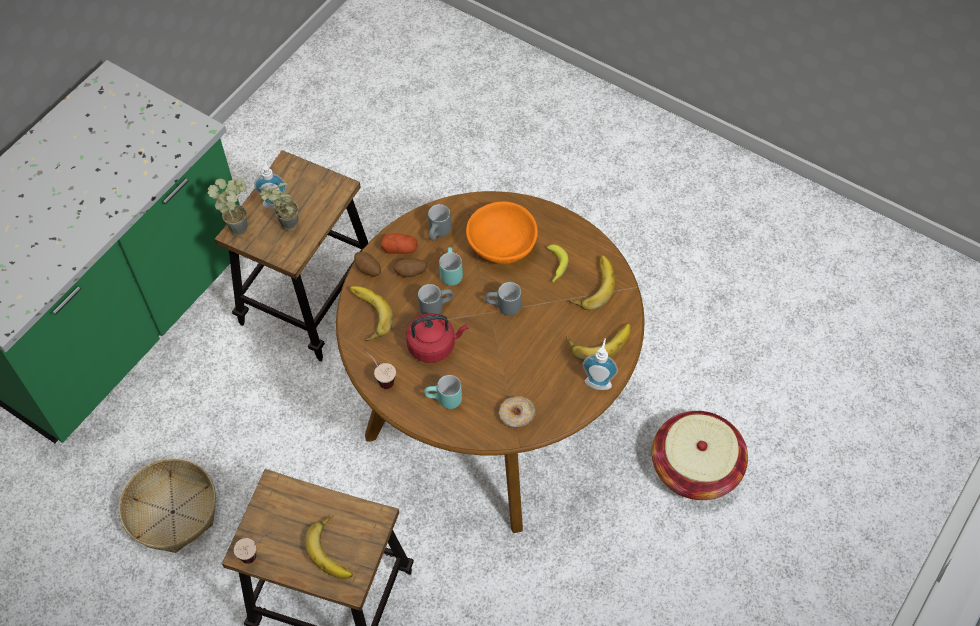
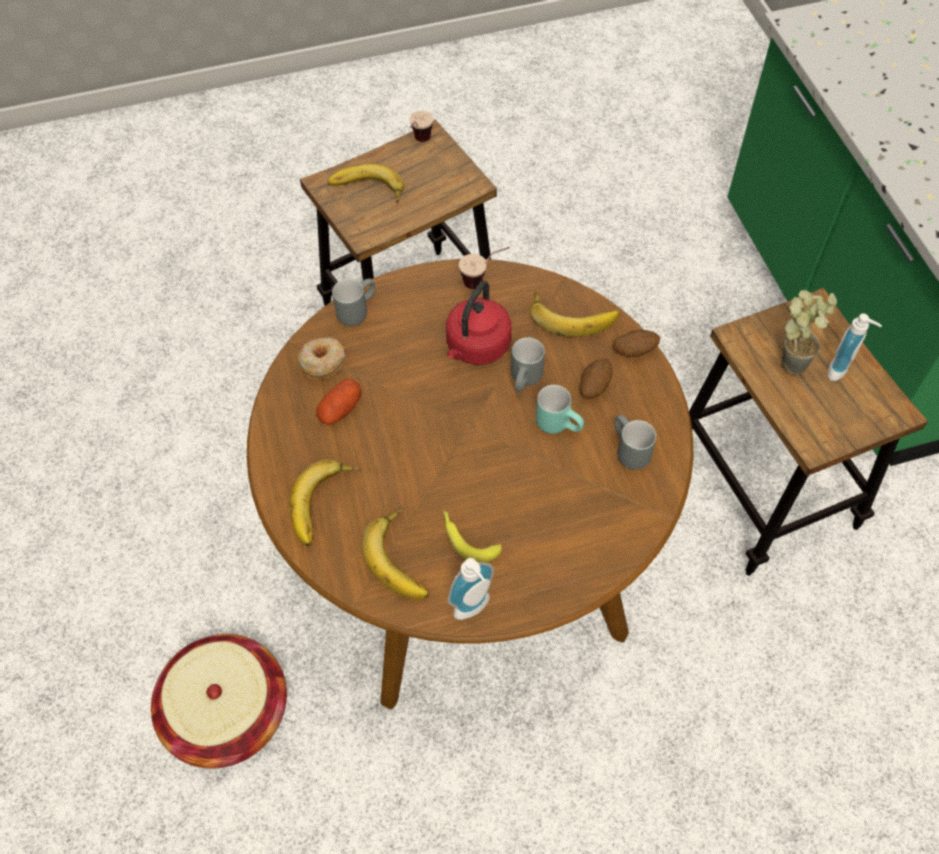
camera: 130 degrees right, 0 degrees up
(172, 511) = (600, 256): basket -> none
(239, 224) = (828, 319): potted plant -> none
(399, 249) = (639, 398): potato -> potato (340, 409)
(444, 401) = (403, 314): turquoise mug -> none
(502, 246) = (549, 504): orange bowl -> none
(503, 308) = (461, 443): grey mug -> grey mug (356, 310)
(598, 381) = (280, 465): soap dispenser -> soap dispenser (474, 609)

